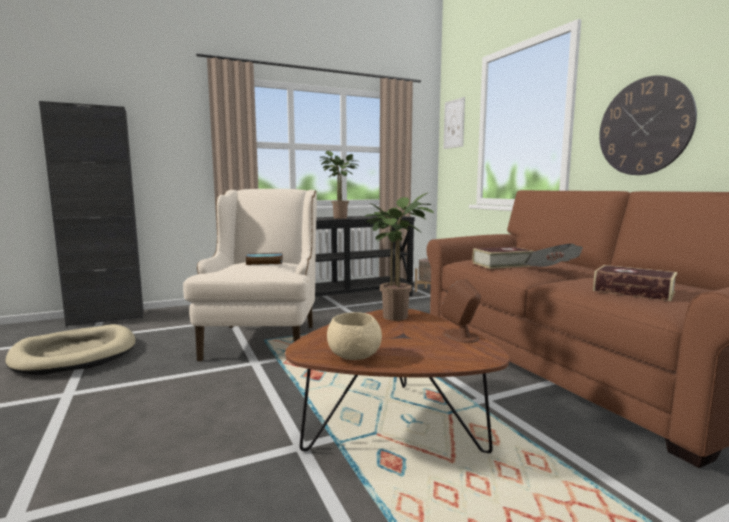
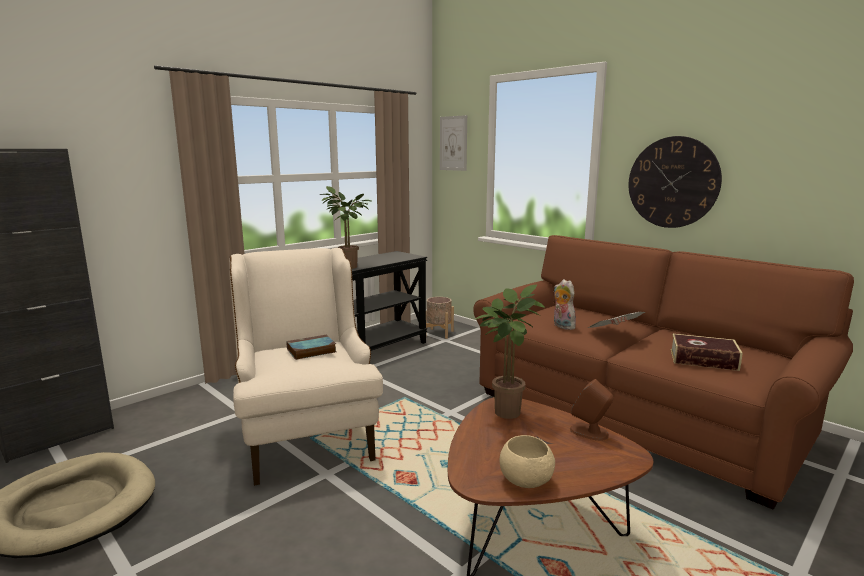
camera: 20 degrees left, 5 degrees up
(502, 264) = (562, 326): book -> plush toy

